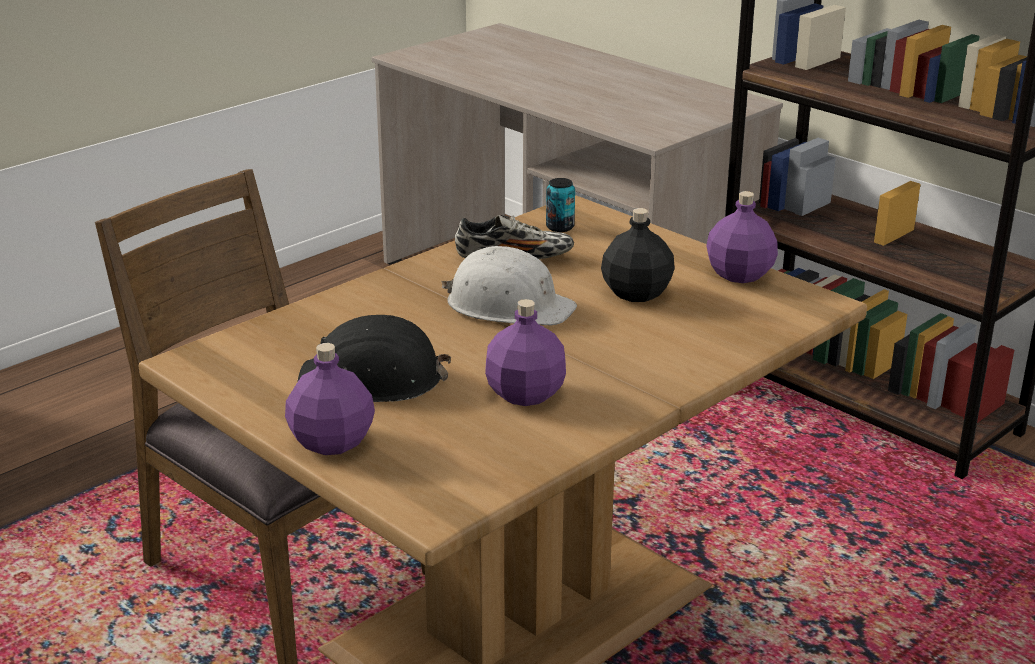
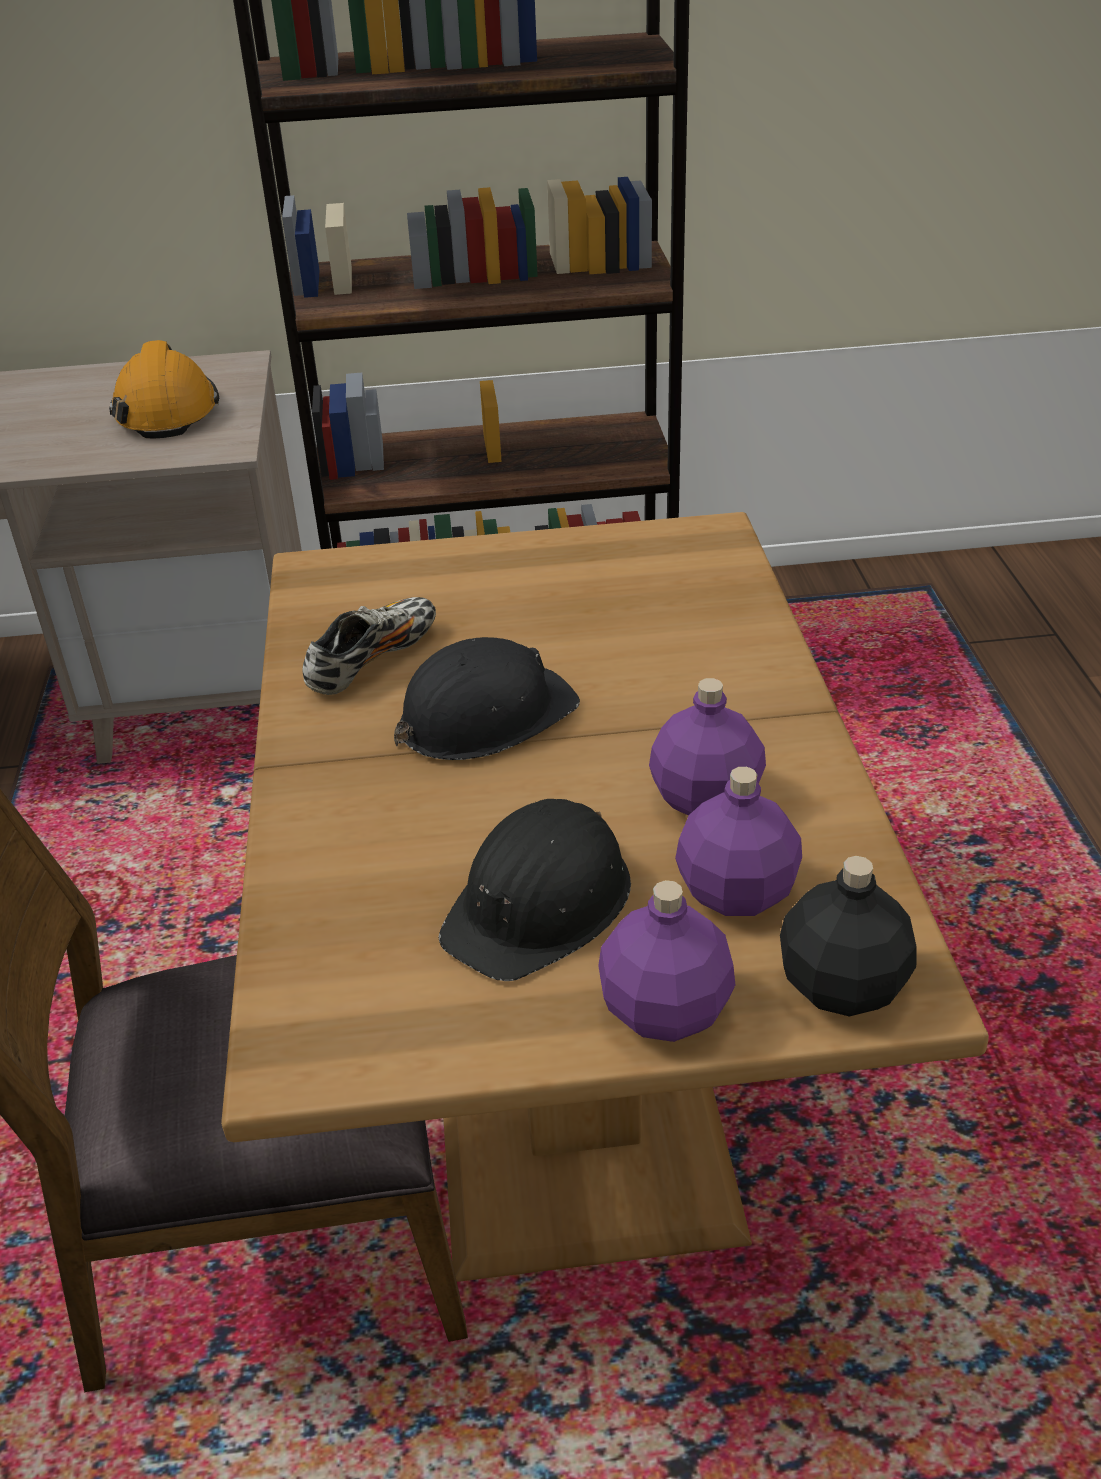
camera: 50 degrees left, 10 degrees up
(508, 305) = (484, 717): white hard hat -> black hard hat
(560, 227) = (344, 597): can -> none
(636, 294) = (565, 622): black bottle -> black bottle (843, 987)
(662, 109) = (166, 411): none -> orange hard hat
(739, 275) = (605, 546): purple bottle -> purple bottle (738, 893)

